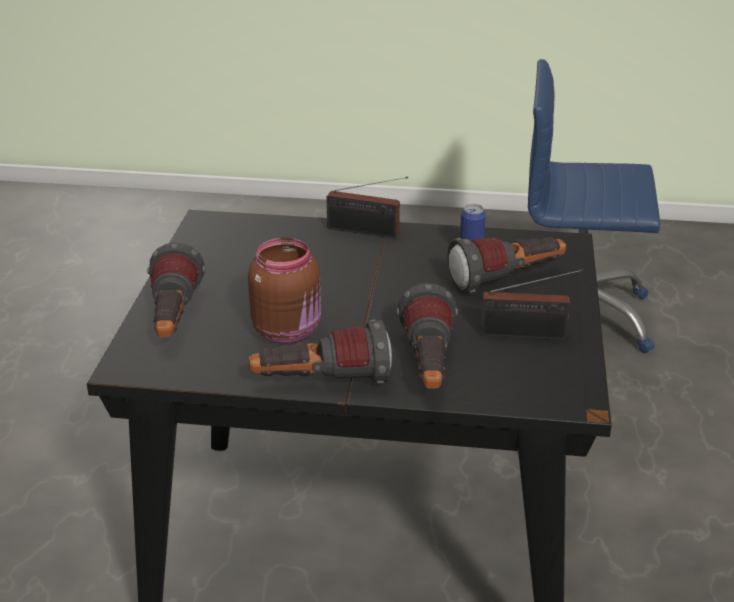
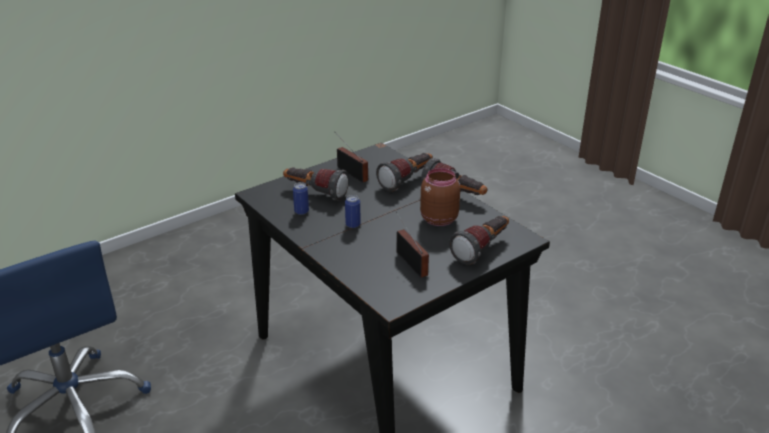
camera: 135 degrees left, 0 degrees up
(366, 232) = (323, 247): radio -> radio (410, 262)
(382, 269) = (353, 224): none -> can

